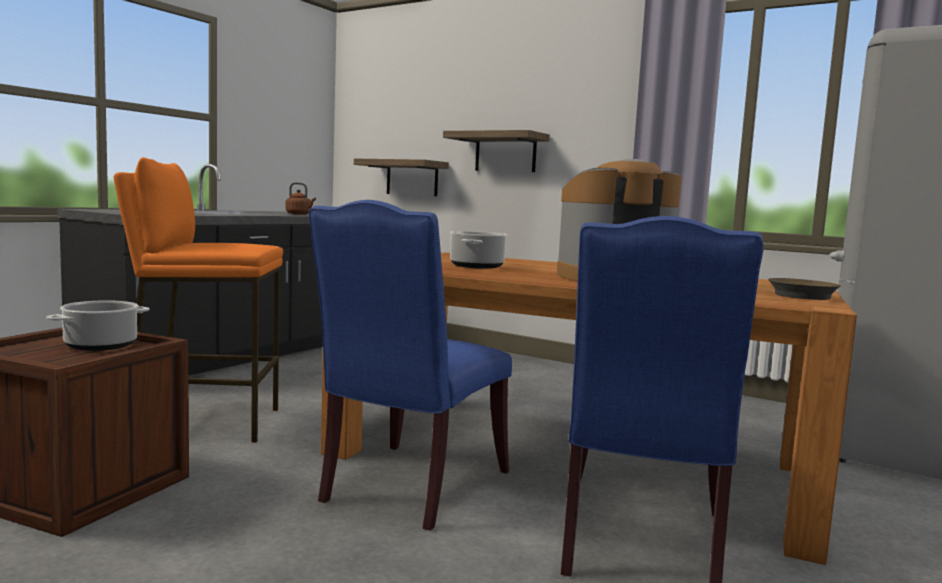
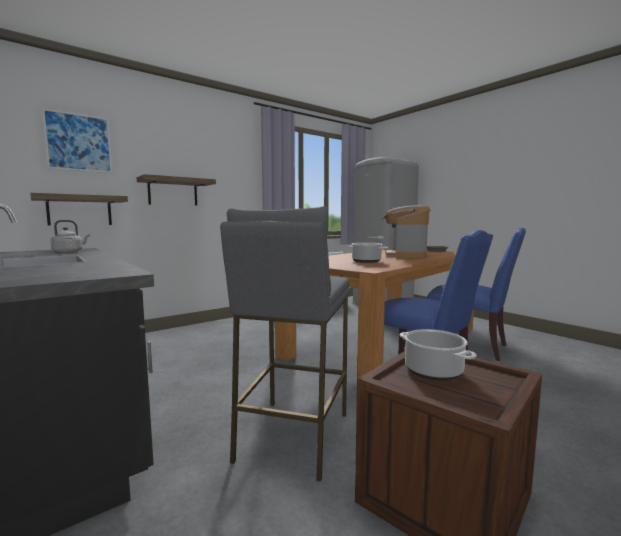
camera: 70 degrees left, 0 degrees up
(205, 423) = (292, 436): orange stool -> grey stool
(300, 214) = (69, 252): brown kettle -> grey kettle
(418, 99) = (79, 142): none -> picture

